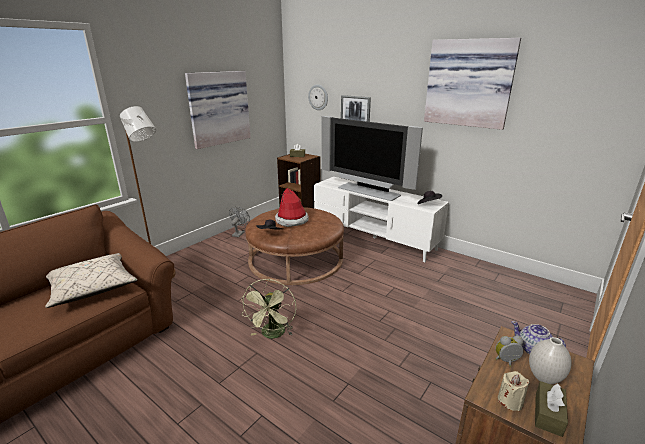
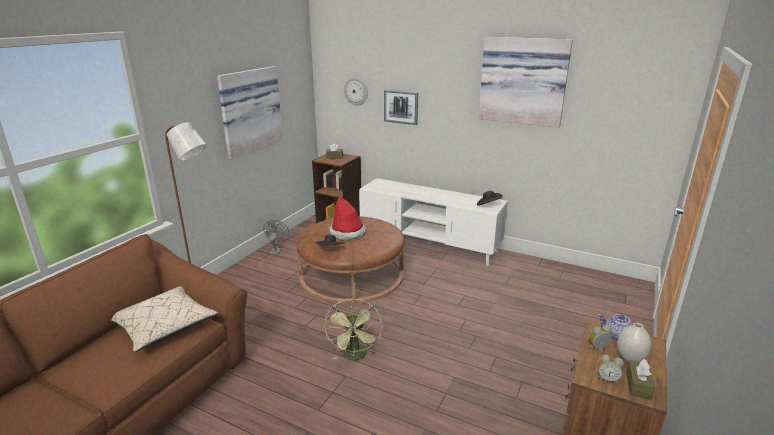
camera: 10 degrees left, 0 degrees up
(368, 192) = (421, 194): television -> none
(510, 401) = (607, 379): beige candle -> alarm clock

